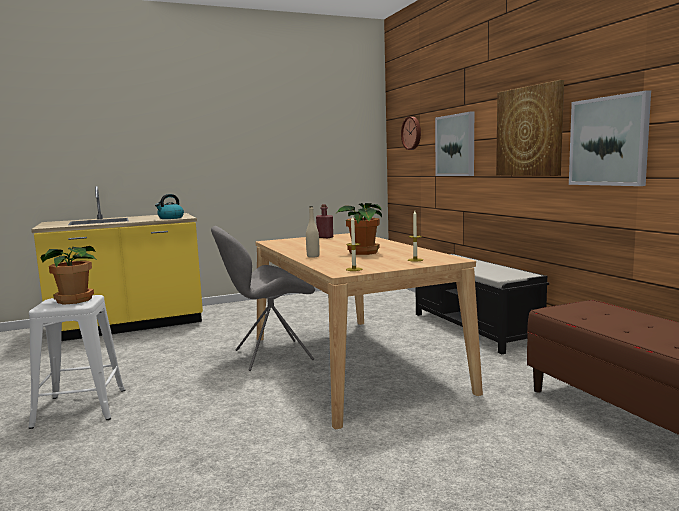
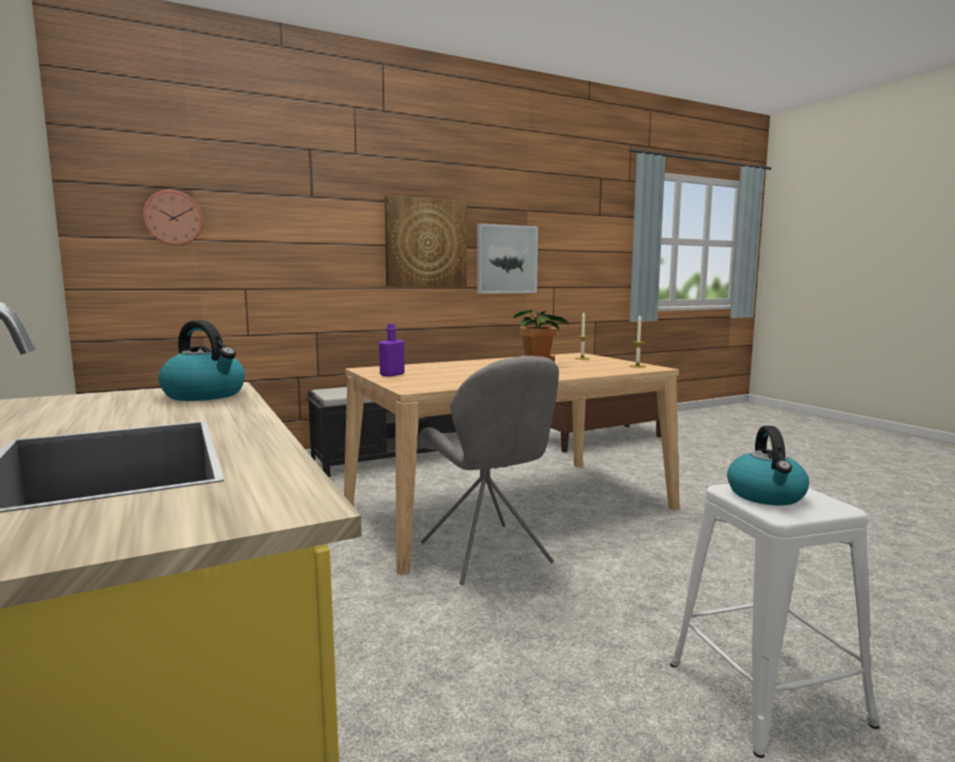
camera: 95 degrees left, 0 degrees up
(74, 300) = (766, 495): potted plant -> kettle
(313, 256) = (565, 374): beige bottle -> none
(325, 237) = (392, 374): red bottle -> purple bottle
(455, 145) = (299, 247): picture -> none

